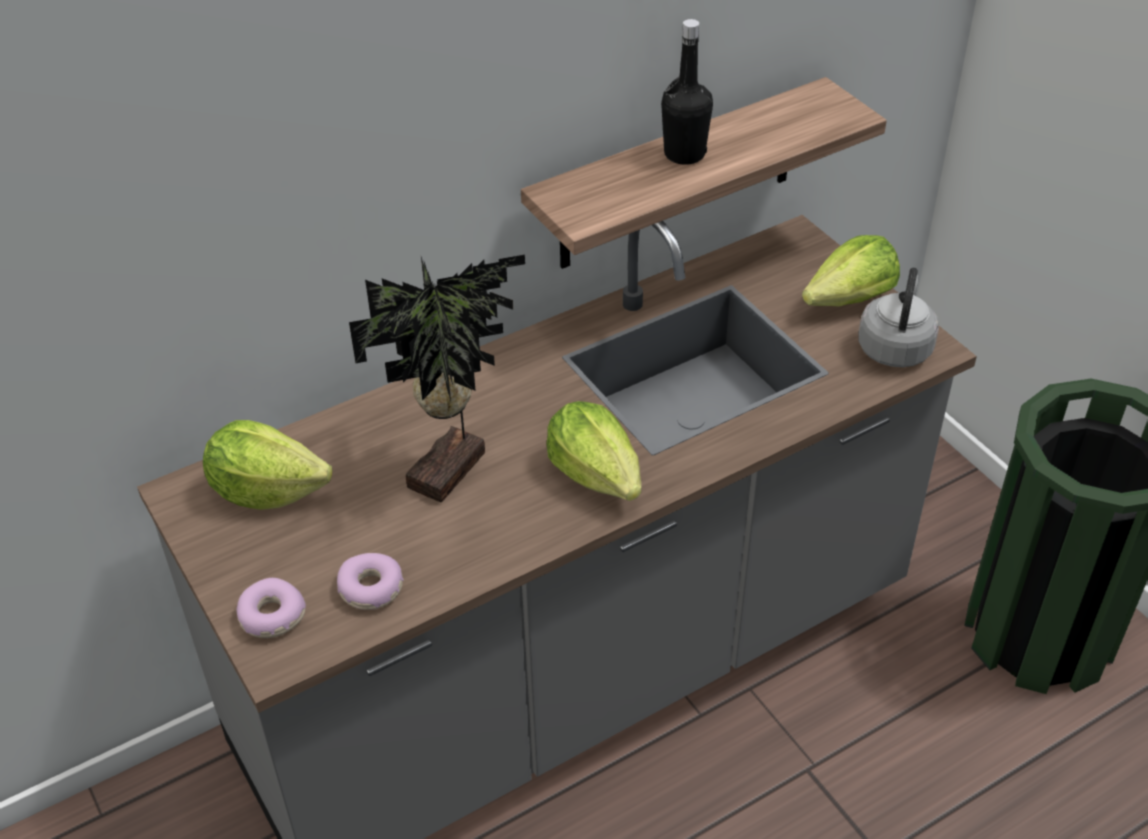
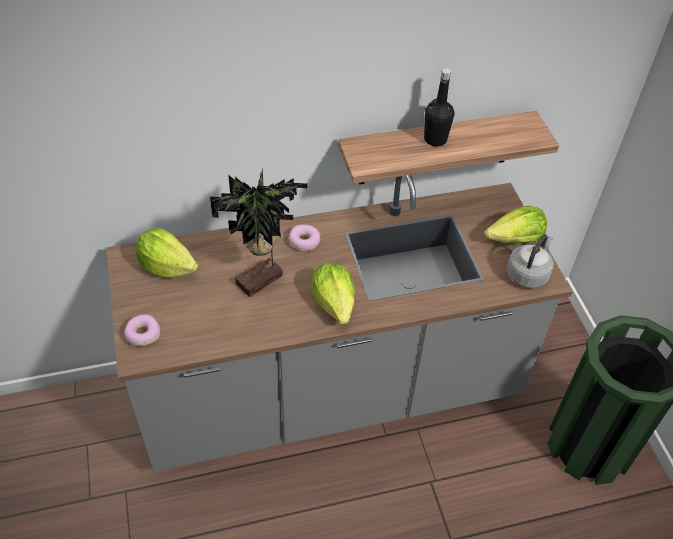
camera: 15 degrees right, 5 degrees up
(371, 589) = (196, 334): donut -> donut (304, 241)

